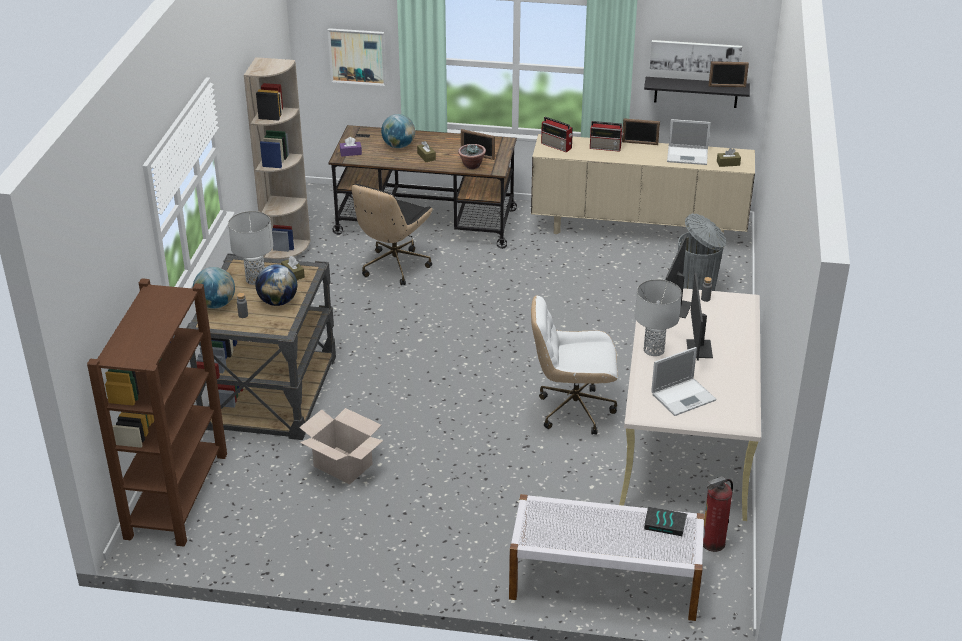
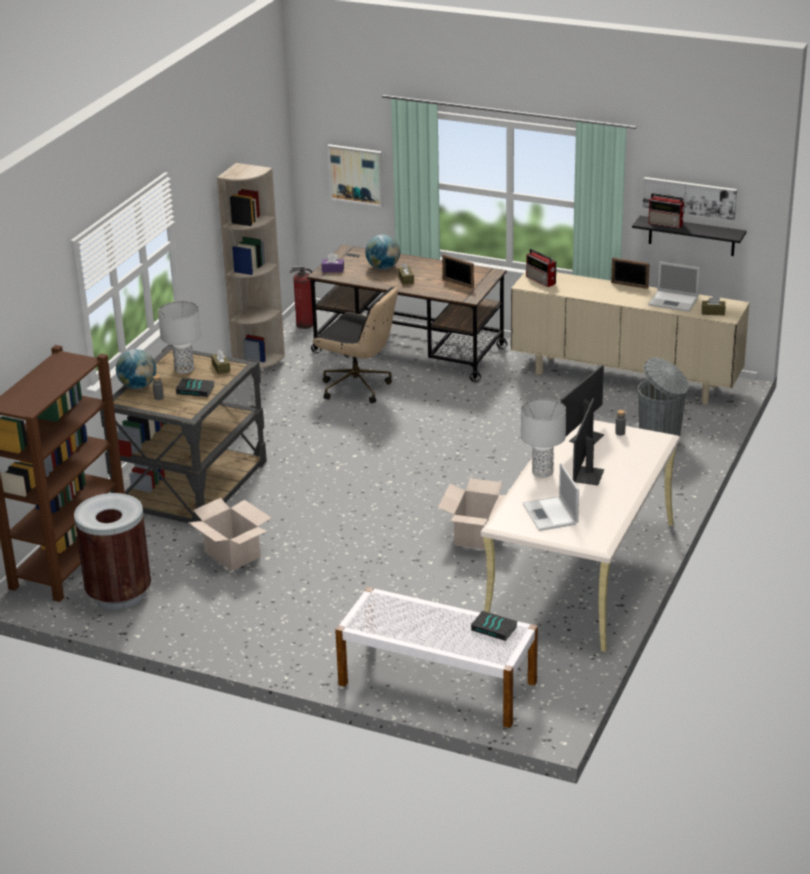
camera: 15 degrees right, 5 degrees down
(243, 528) = (119, 594): none -> brown trash can
(278, 302) = (196, 390): globe -> book
(394, 268) = (358, 389): black office chair -> black office chair turned 105 degrees counterclockwise
(471, 165) = (447, 291): potted plant -> none
(572, 411) = (476, 535): white office chair -> cardboard box
(606, 147) = (591, 286): radio -> radio (666, 224)
(684, 396) = (550, 515): laptop -> laptop turned 90 degrees clockwise
(713, 543) = (561, 666): fire extinguisher -> fire extinguisher (305, 325)
(727, 86) = (720, 231): picture frame -> none

